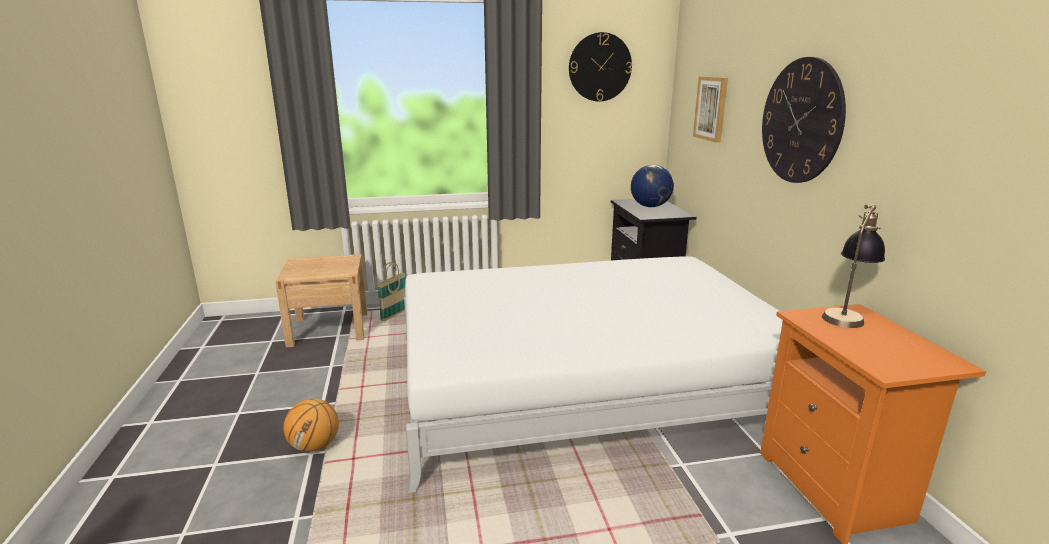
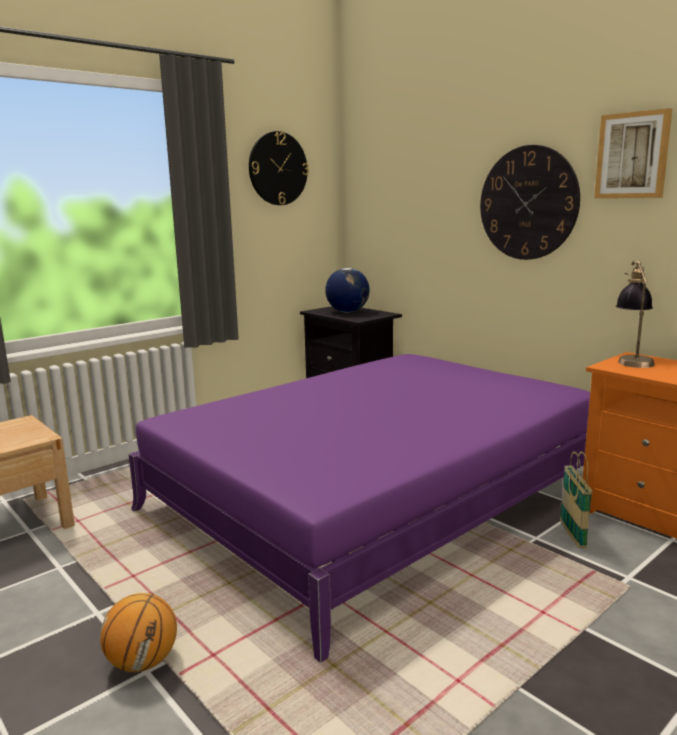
camera: 30 degrees left, 5 degrees down
(394, 315) = (87, 489): basket -> basket (572, 535)
(584, 381) = (376, 496): white bed -> purple bed
(711, 108) = (405, 205): picture -> picture (632, 155)

